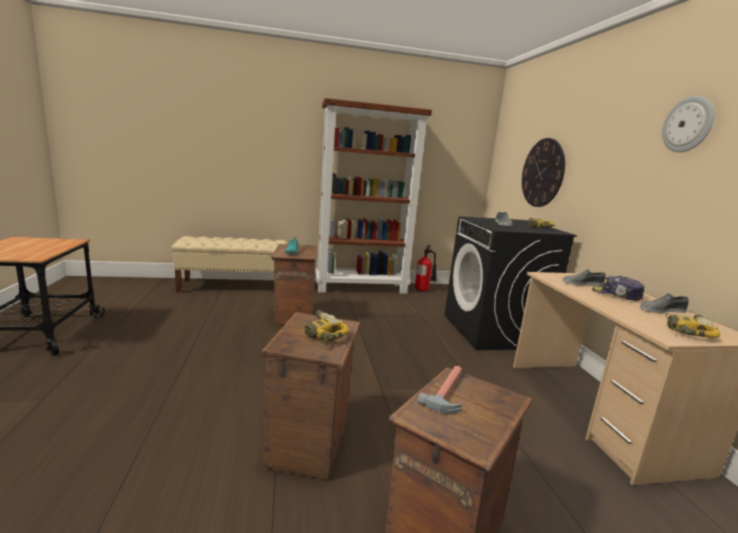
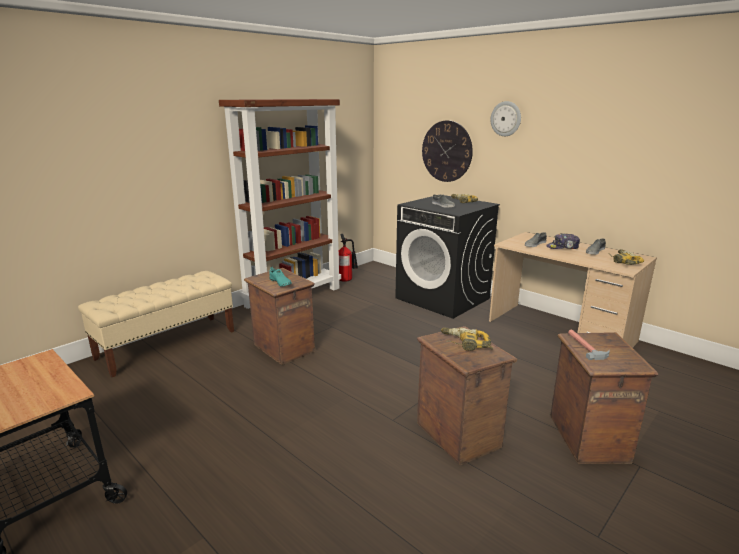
camera: 35 degrees left, 5 degrees up
(688, 124) = (581, 120): wall clock -> wall clock (506, 118)

